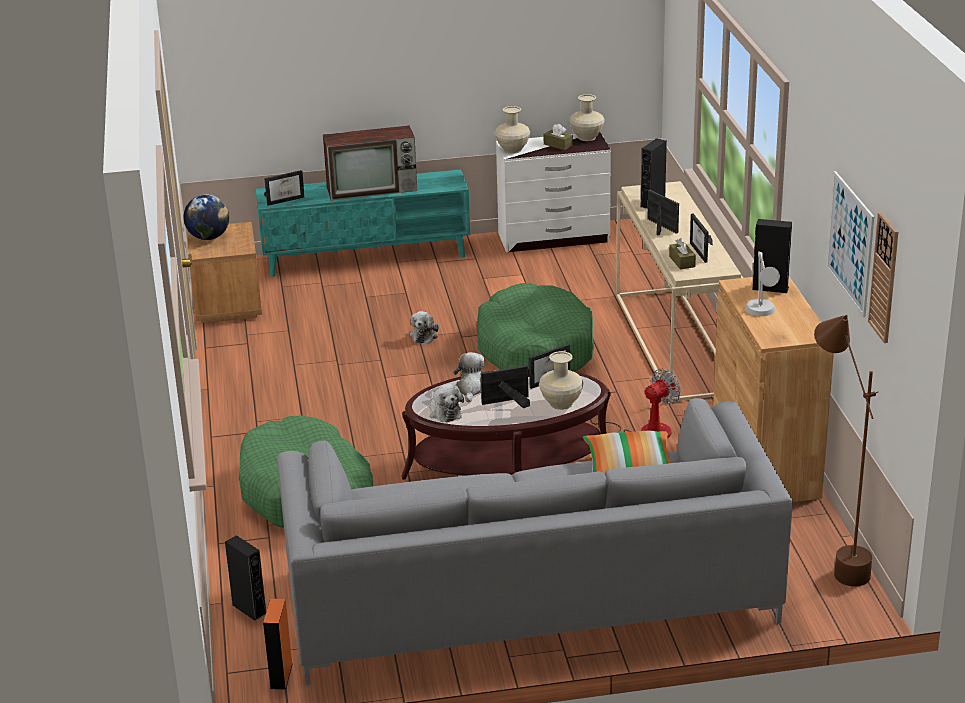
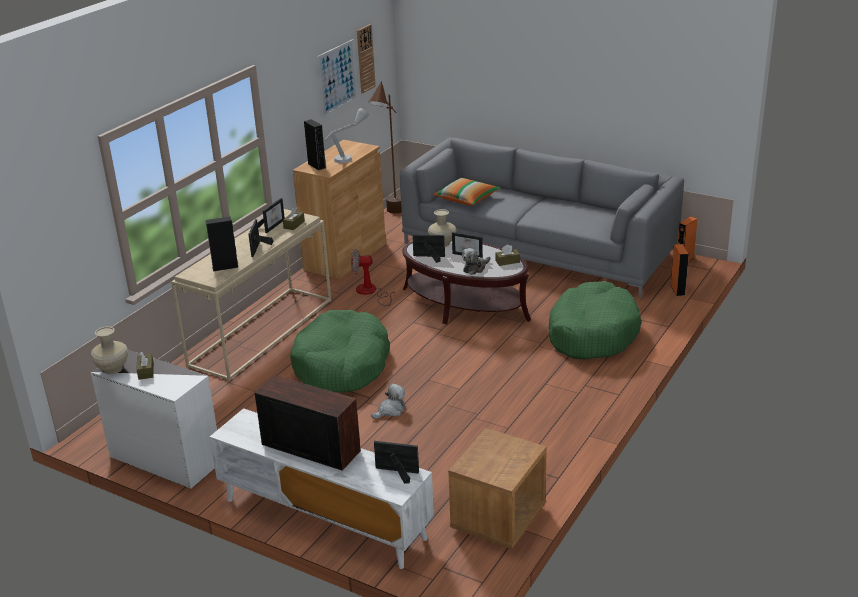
camera: 140 degrees left, 0 degrees up
(208, 237) = (505, 466): globe -> none
(249, 609) = (677, 290): black speaker -> orange speaker
(367, 256) = (323, 519): turquoise tv stand -> white tv stand
(444, 412) = (507, 261): plush toy -> brown tissue box
(512, 150) = (184, 382): beige vase -> none

